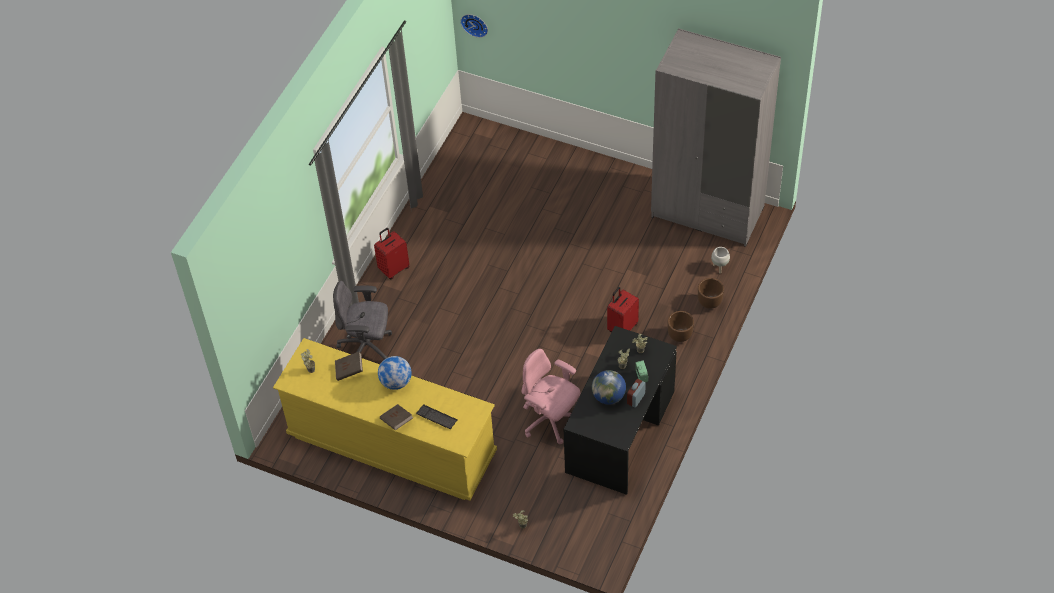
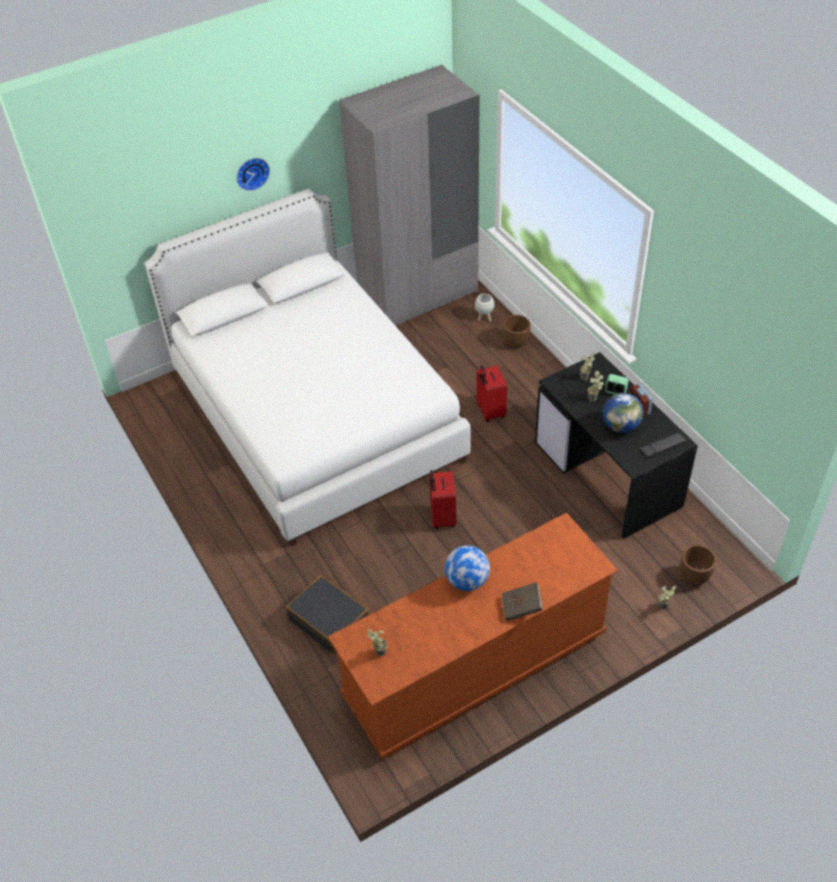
camera: 55 degrees left, 5 degrees down
(349, 370) = (414, 615): brown book -> none
(367, 347) = (329, 620): grey office chair -> black suitcase
(392, 444) = (474, 665): yellow dresser -> brown dresser
(394, 268) = (252, 543): red suitcase -> red suitcase (442, 517)
(436, 417) = (544, 569): keyboard -> keyboard (662, 445)
(475, 24) = (112, 261): wall clock -> wall clock (251, 172)
(530, 230) = (316, 416): none -> white bed
(550, 421) = (552, 518): pink office chair -> none
(679, 336) = (534, 379): brown planter -> brown planter (694, 577)

